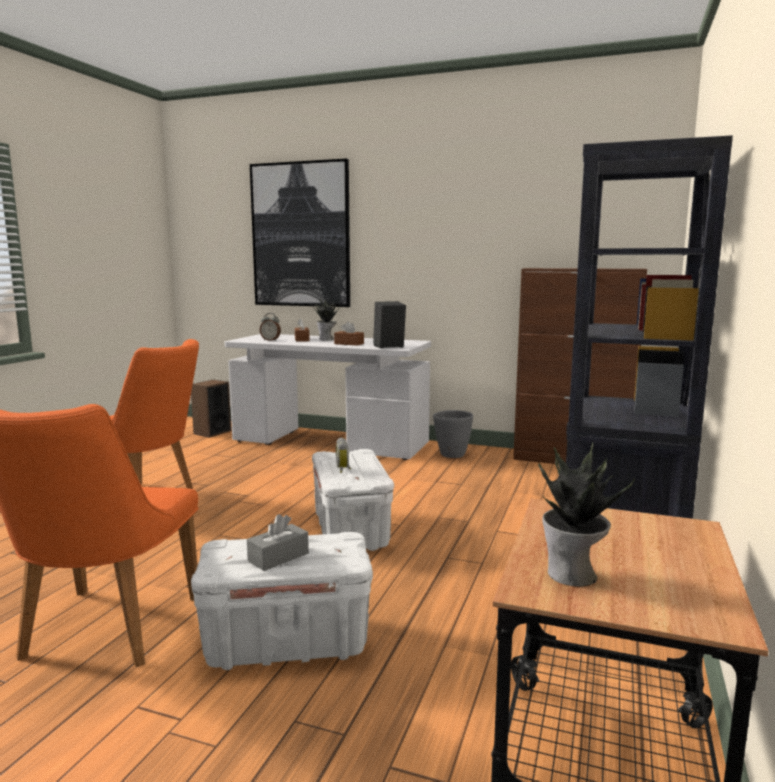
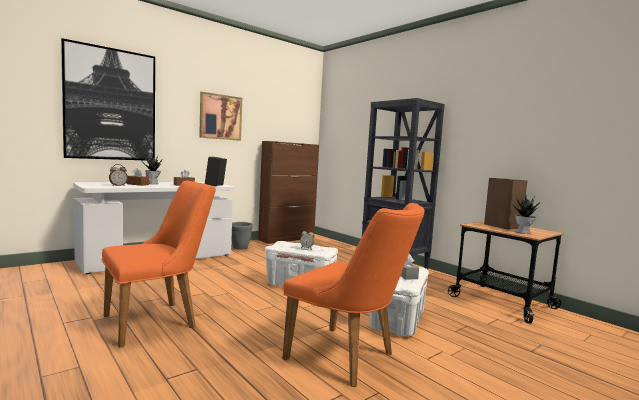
camera: 60 degrees left, 5 degrees down
(212, 432) = (39, 275): speaker -> speaker (502, 226)
(448, 233) = (220, 117): none -> picture

